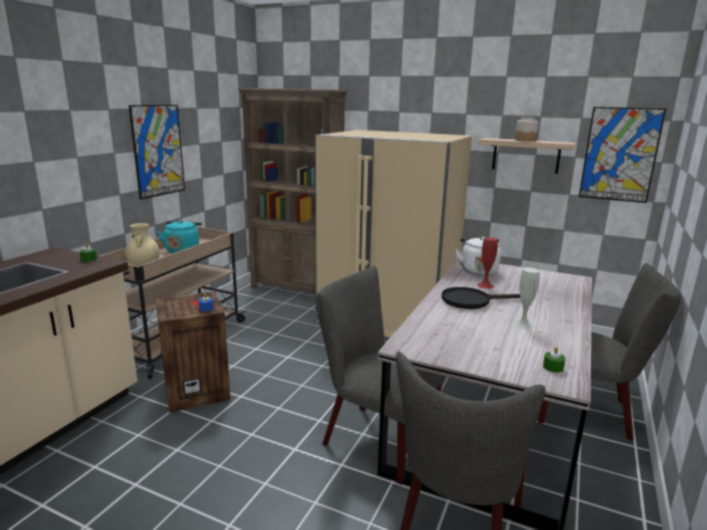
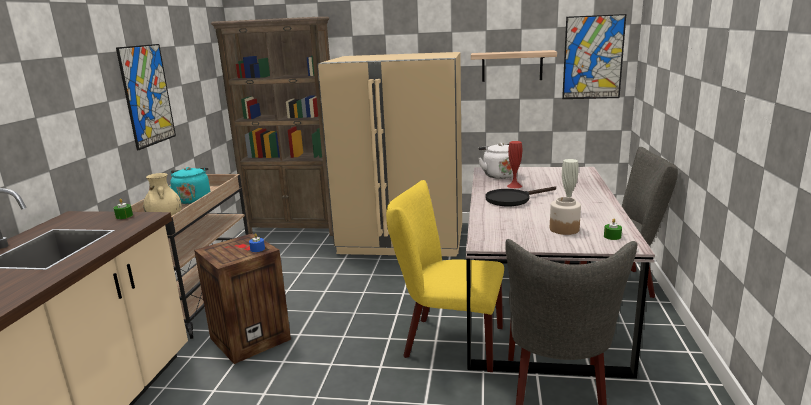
camera: 15 degrees left, 0 degrees up
(373, 438) = (447, 342): grey chair -> yellow chair
(525, 140) = (511, 52): jar -> jar (564, 229)

